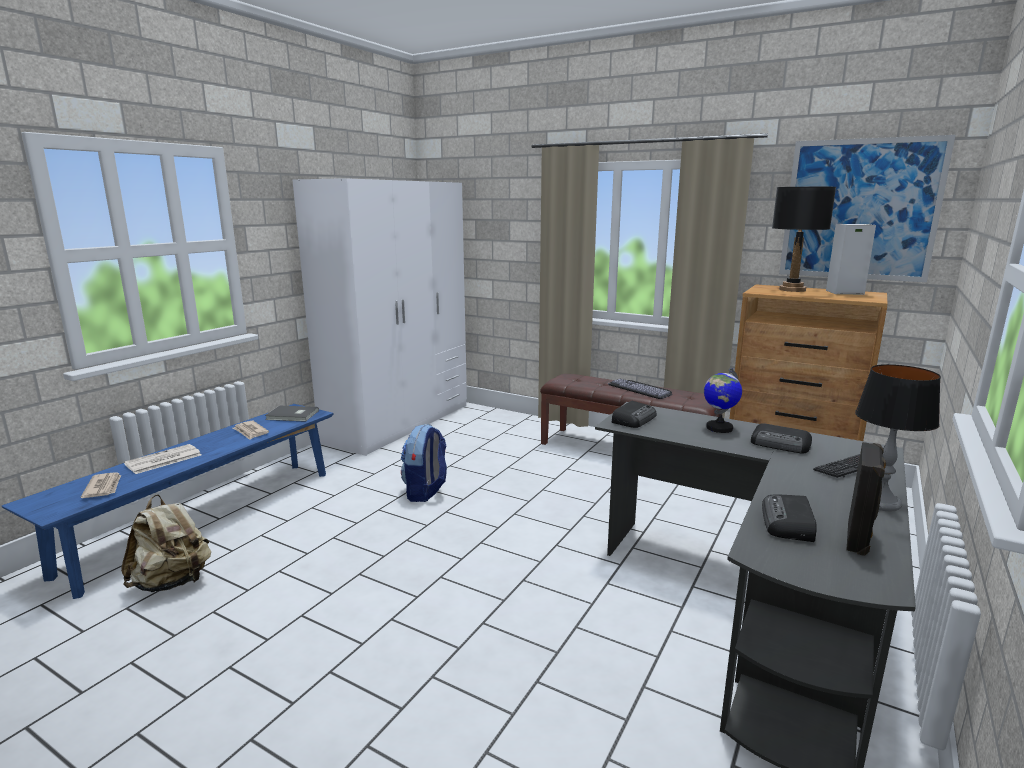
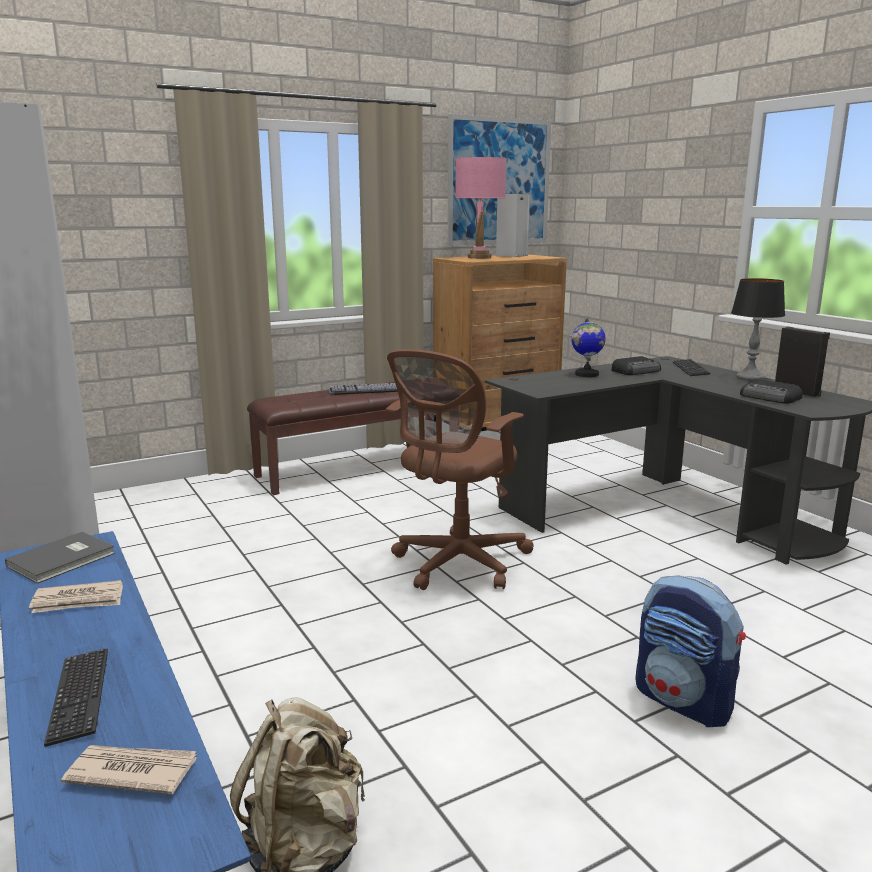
camera: 60 degrees left, 0 degrees up
(163, 460) = (79, 697): newspaper -> keyboard
(426, 492) = (294, 584): backpack -> backpack (684, 701)
(507, 535) = (457, 564): none -> brown office chair
(634, 419) = (535, 386): radio -> none
(792, 290) = (479, 257): black table lamp -> pink table lamp

